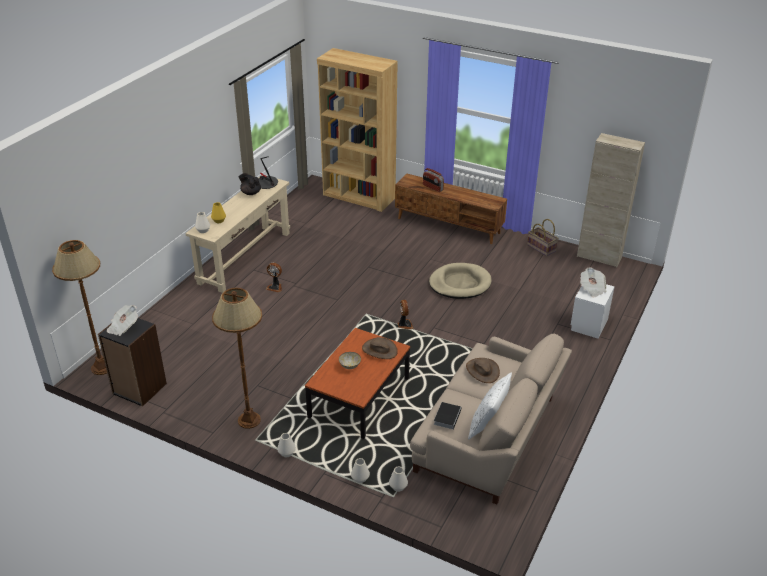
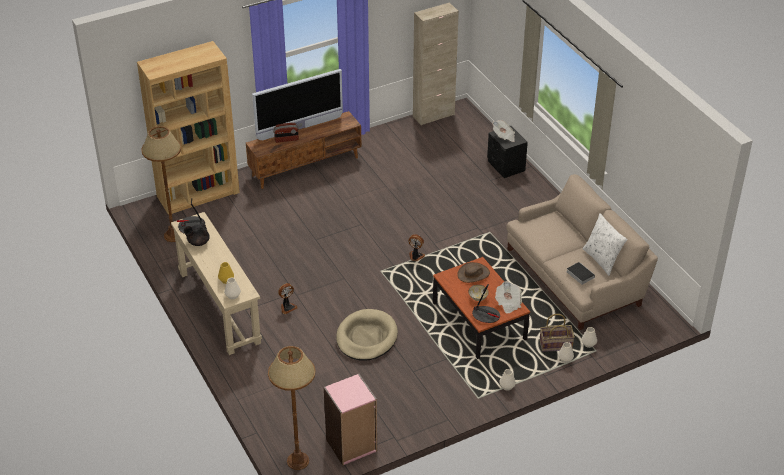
camera: 55 degrees left, 5 degrees up
(123, 327) = (345, 394): newspaper -> newspaper (508, 303)
(139, 389) = (351, 446): black bookcase -> pink bookcase
(249, 420) = (451, 392): brown floor lamp -> brown floor lamp (173, 235)
(329, 380) = (486, 315): none -> table lamp
(454, 187) = (300, 128): none -> television
(460, 283) = (392, 201): beige dog bed -> beige dog bed (366, 337)
(482, 371) = (547, 234): brown hat -> none
(541, 248) = (391, 136): basket -> basket (556, 344)
(589, 324) = (506, 166): white nightstand -> black nightstand

